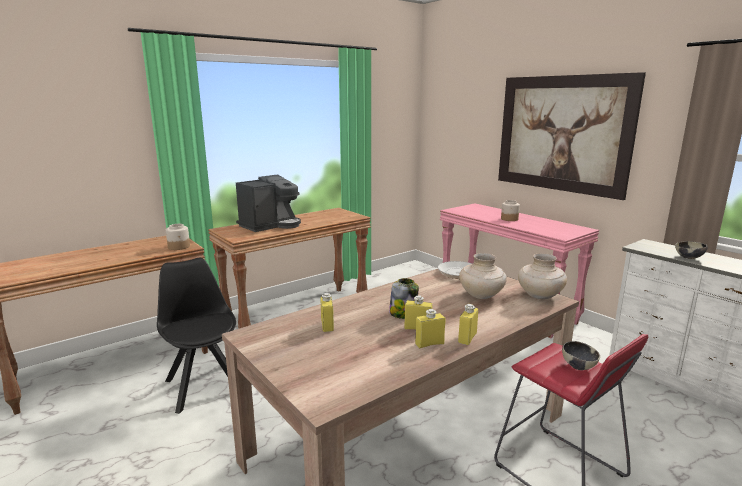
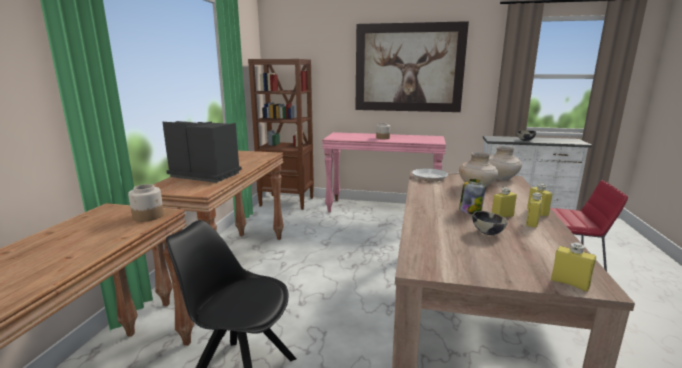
camera: 40 degrees left, 0 degrees up
(270, 225) = (205, 174): coffee machine -> coffee machine turned 75 degrees counterclockwise
(327, 325) = (451, 236): yellow bottle -> yellow bottle (569, 283)
(419, 272) = (287, 202): none -> brown bookcase
(578, 366) = (569, 214): bowl -> bowl (487, 232)

